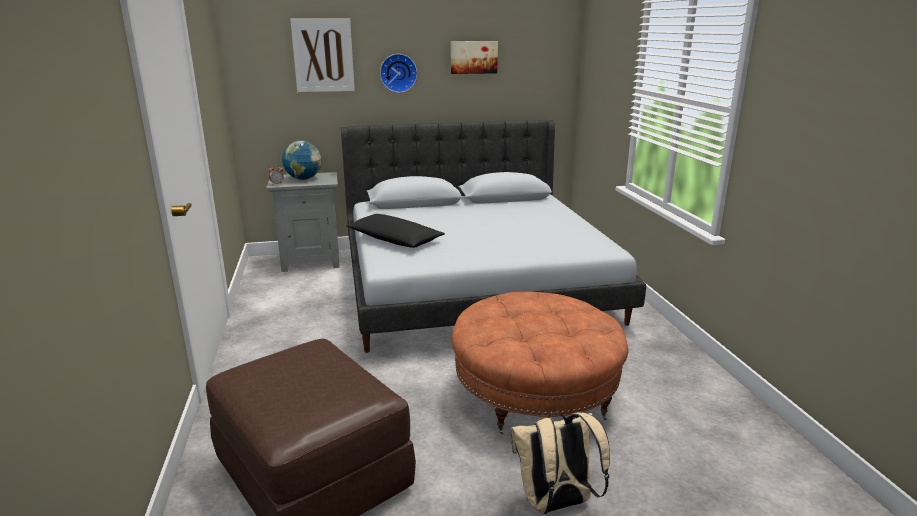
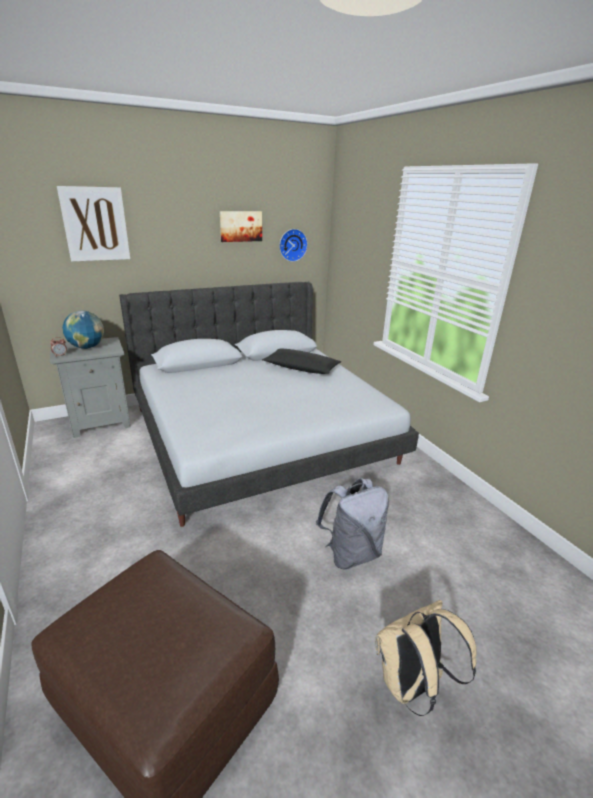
camera: 15 degrees left, 5 degrees up
(394, 240) = (195, 411): black pillow -> black pillow (301, 368)
(398, 73) = (171, 241): wall clock -> wall clock (292, 245)
(535, 395) = (351, 553): brown ottoman -> grey backpack

